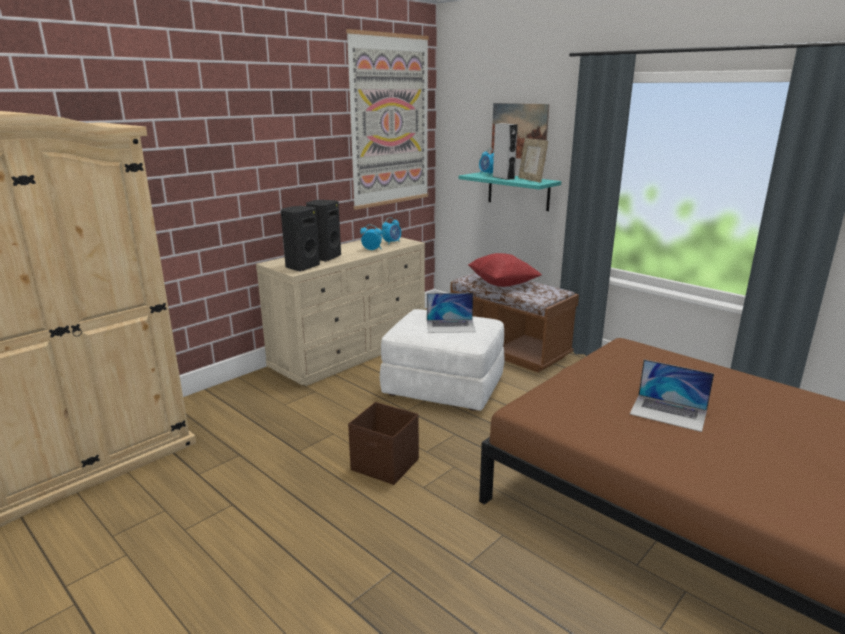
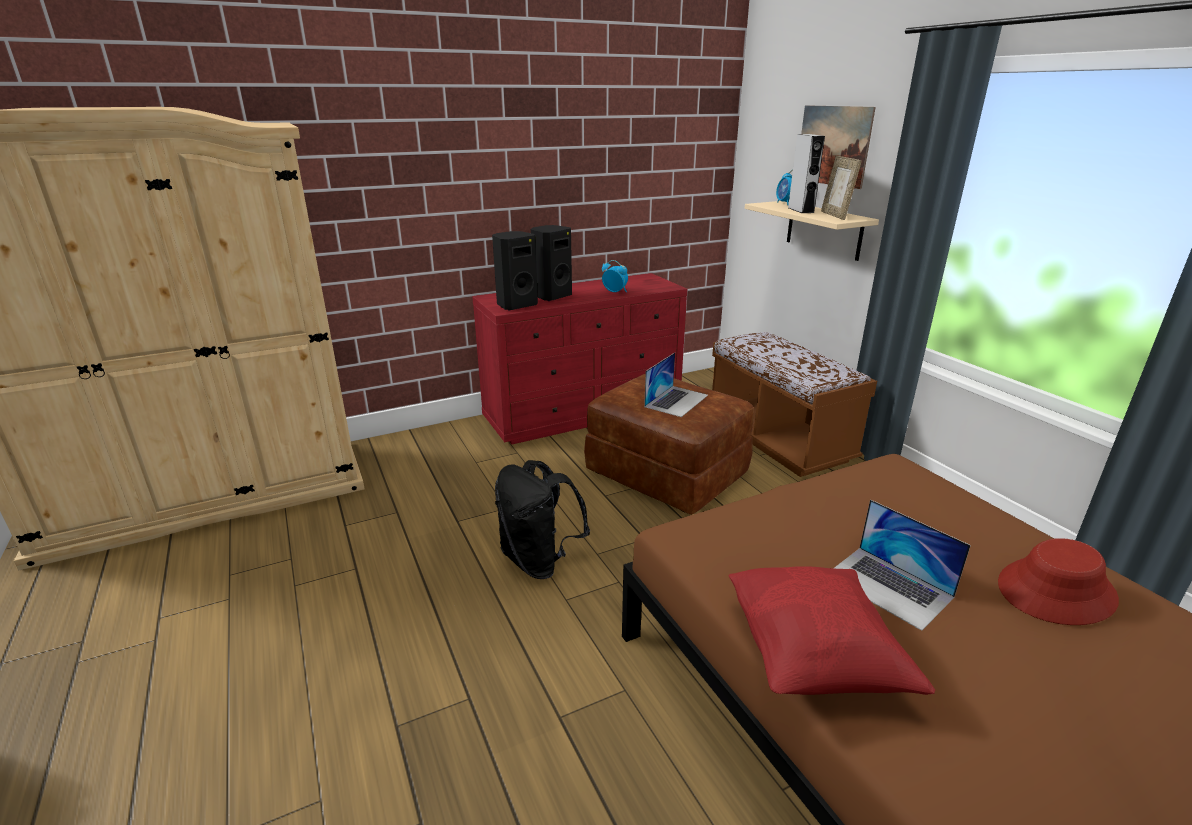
camera: 20 degrees right, 5 degrees up
(351, 352) = (584, 412): beige dresser -> red dresser
(385, 465) = (539, 561): brown storage box -> black backpack
(390, 121) = (668, 129): picture -> none
(392, 242) = (647, 285): alarm clock -> none
(444, 386) = (668, 473): white ottoman -> brown ottoman
(450, 326) = (676, 400): laptop -> laptop turned 75 degrees counterclockwise
(502, 284) = (775, 353): red pillow -> red pillow (812, 658)
(518, 191) = (824, 230): turquoise shelf -> beige shelf
(755, 397) = (1056, 592): none -> red hat

